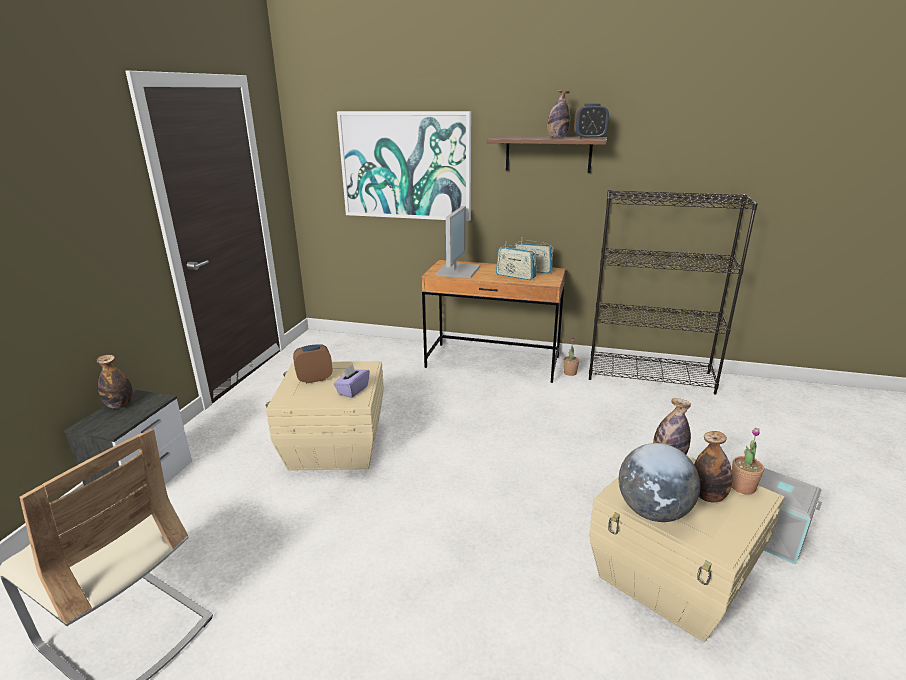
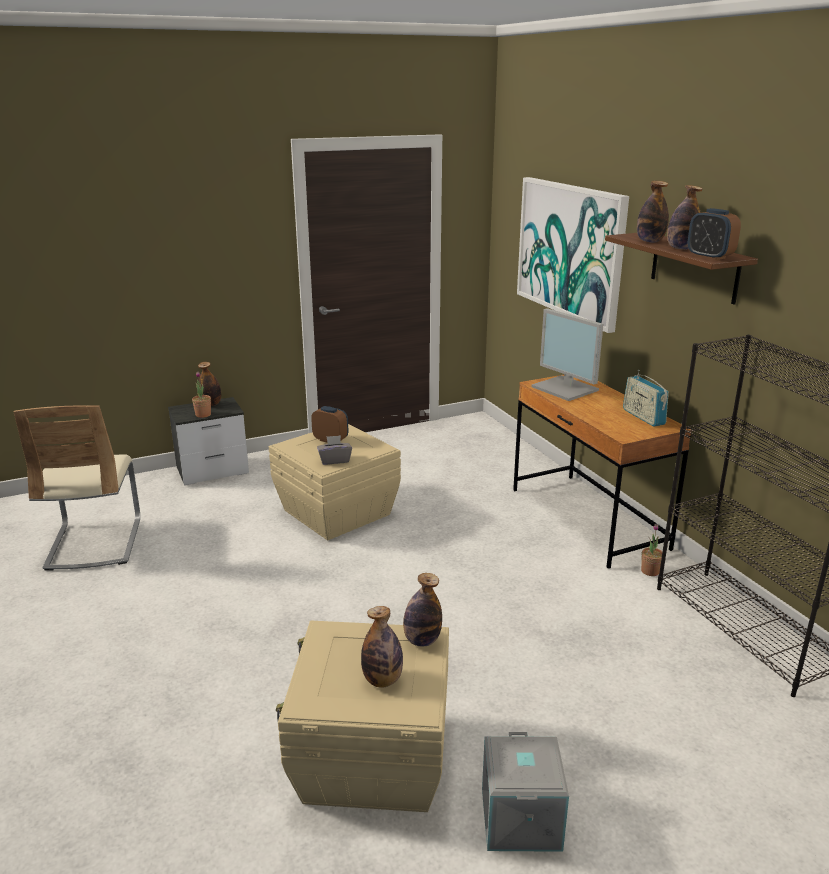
camera: 50 degrees right, 0 degrees up
(352, 390) = (334, 460): purple tissue box -> grey tissue box
(457, 270) = (566, 389): monitor -> monitor turned 75 degrees clockwise
(515, 276) = (607, 416): radio -> none
(525, 138) = (650, 241): none -> bottle
(653, 511) = (321, 654): globe -> none
(742, 487) = (423, 698): potted plant -> potted plant (203, 415)

